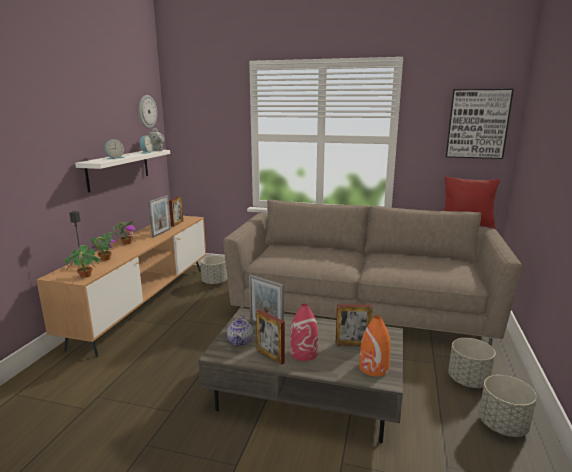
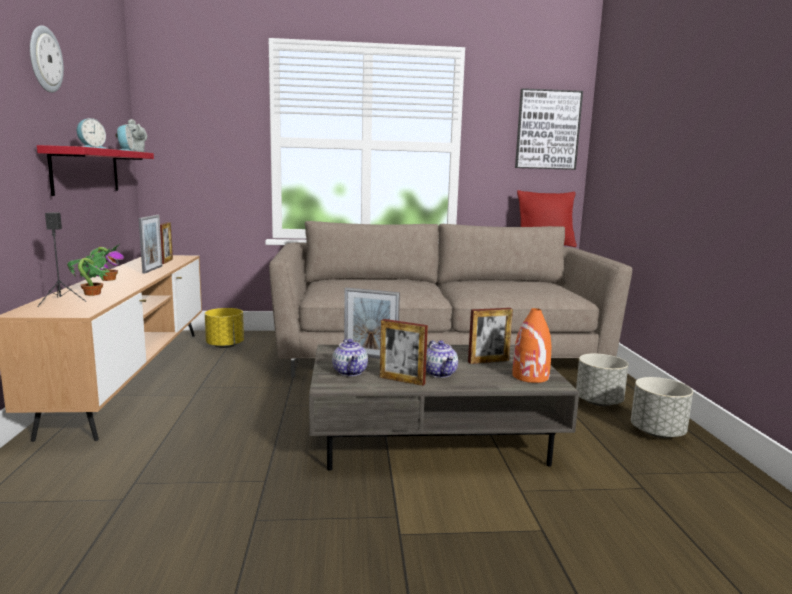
camera: 20 degrees left, 5 degrees down
(85, 276) = (79, 309): potted plant -> none
(119, 169) = (86, 171): white shelf -> red shelf
(147, 111) = (115, 96): wall clock -> wall clock (44, 59)
(215, 282) = (225, 345): grey planter -> yellow planter
(304, 353) = (440, 373): red vase -> teapot

